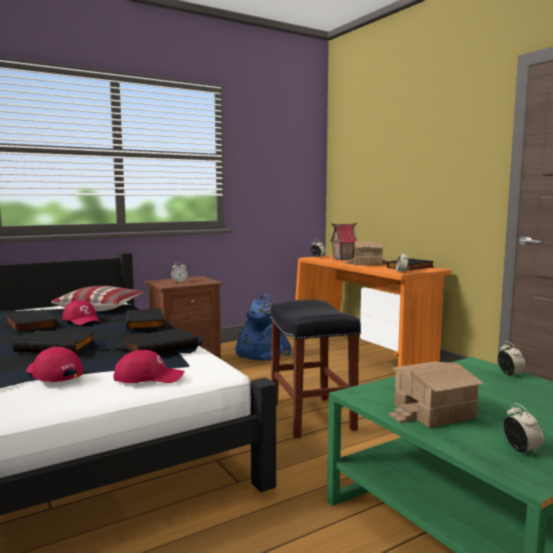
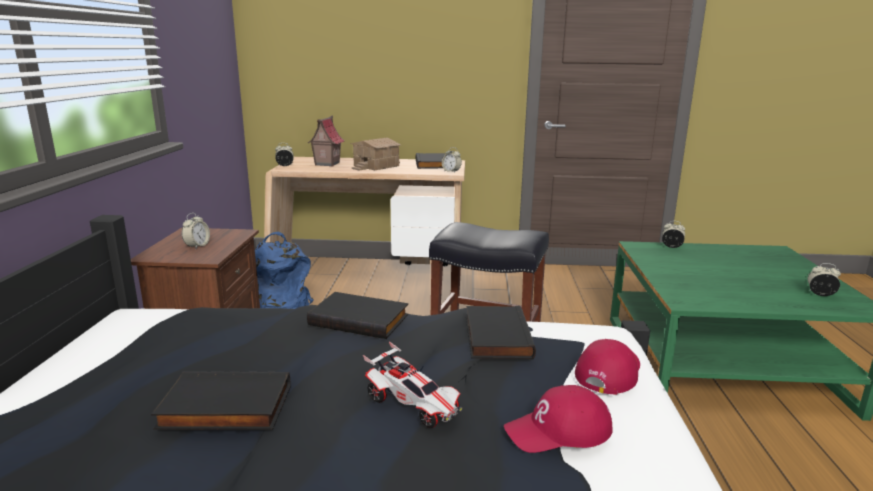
camera: 55 degrees left, 10 degrees up
(57, 346) = (413, 405): black book -> toy car
(82, 320) = (263, 358): red cap -> none
(100, 307) = (177, 330): pillow -> none
(361, 353) = (367, 272): orange desk -> beige desk
(435, 412) = (741, 292): toy house -> none

